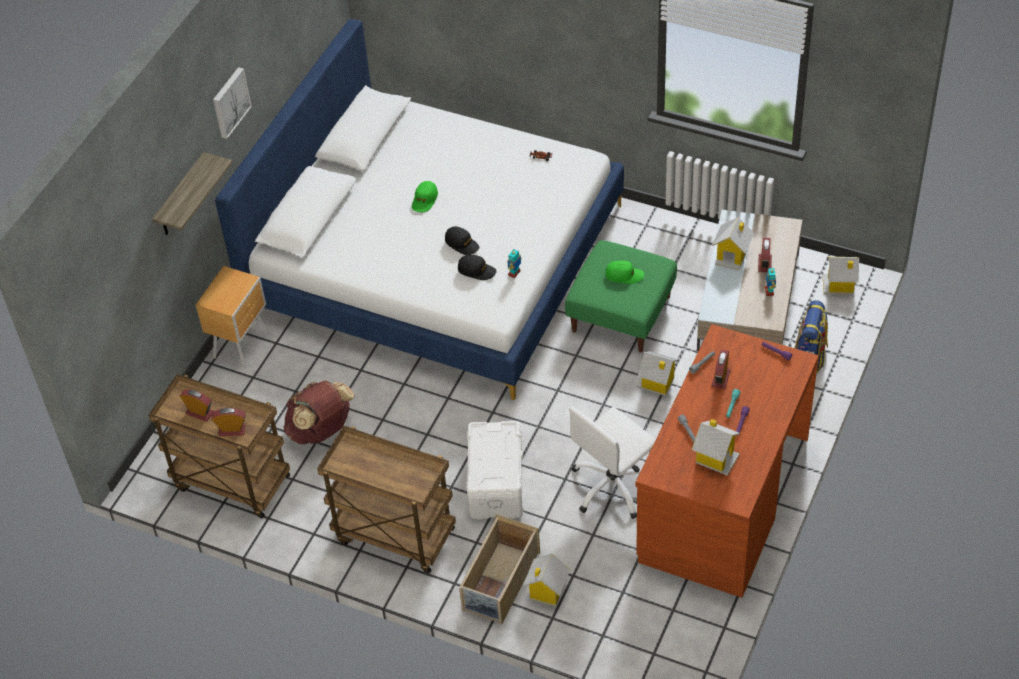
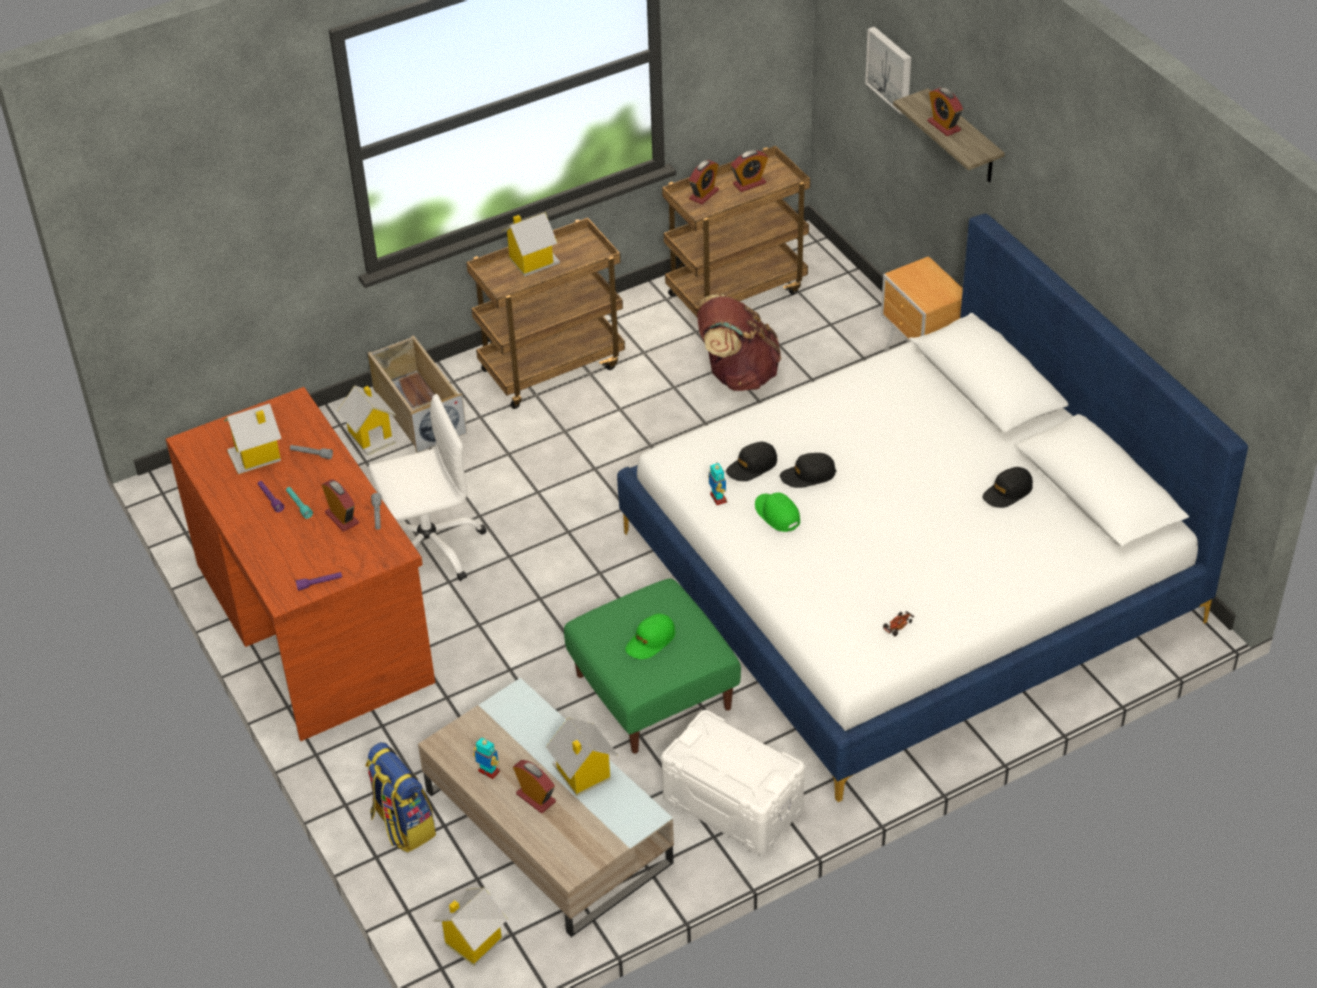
camera: 125 degrees right, 5 degrees down
(194, 190) = (944, 126): none -> alarm clock
(229, 102) = (1055, 176): picture -> picture (891, 69)
(400, 164) = (1007, 492): none -> black cap
(424, 200) = (918, 483): green cap -> green cap (777, 514)
(497, 484) = (530, 464): white storage box -> white storage box (732, 805)
(613, 486) = (429, 547): white office chair -> white office chair turned 75 degrees clockwise
(657, 383) = (519, 661): toy house -> toy house (532, 261)

